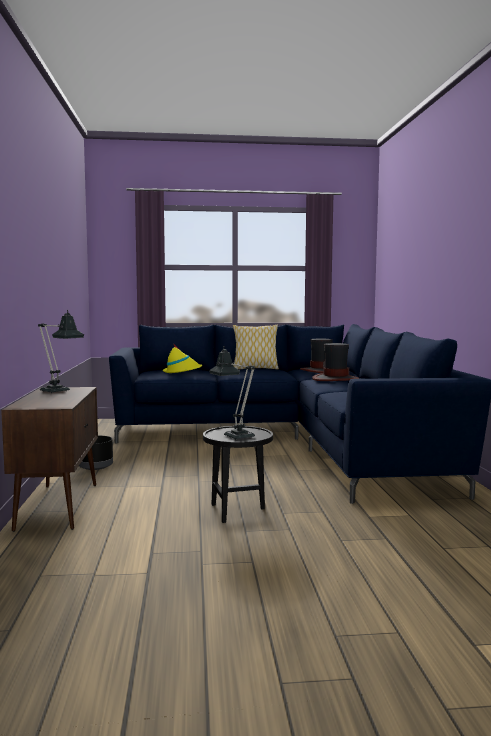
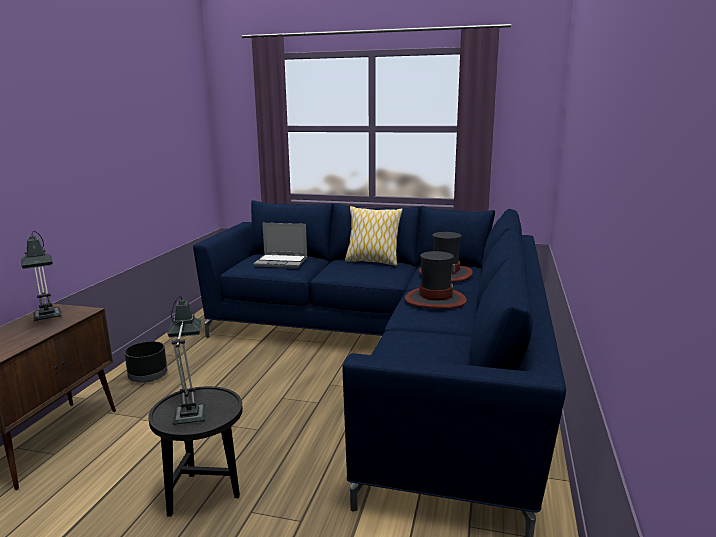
camera: 20 degrees right, 10 degrees up
(182, 371) = (282, 262): yellow hat -> laptop

